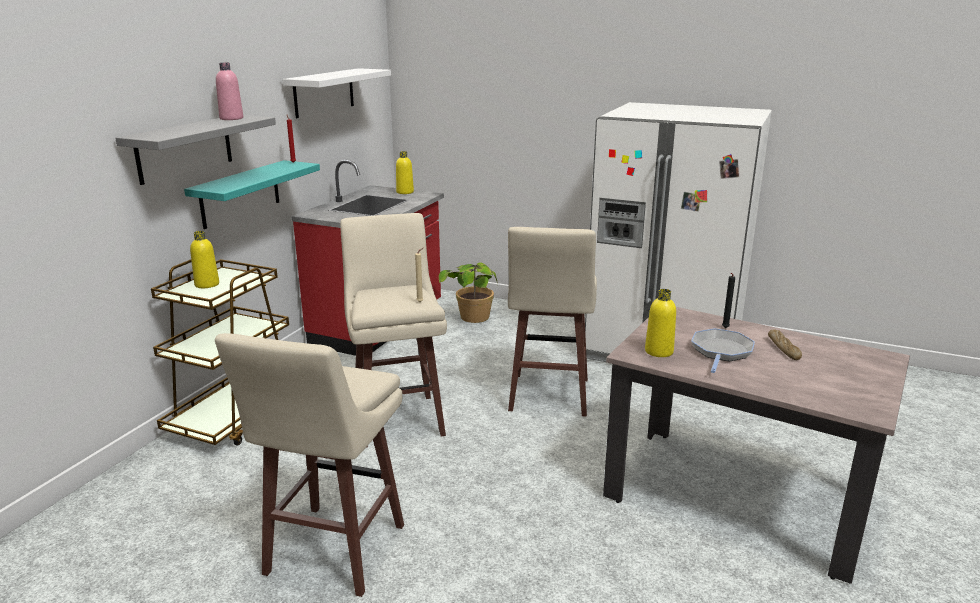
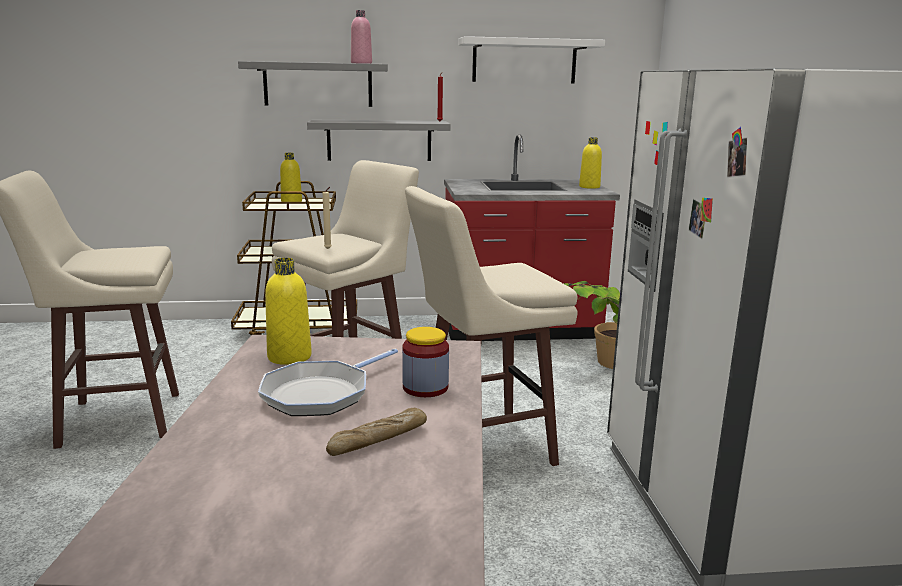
camera: 60 degrees right, 5 degrees down
(240, 194) = (379, 140): turquoise shelf -> grey shelf
(721, 352) = (321, 394): frying pan -> frying pan turned 135 degrees clockwise
(724, 328) = (425, 387): black candle -> jar

